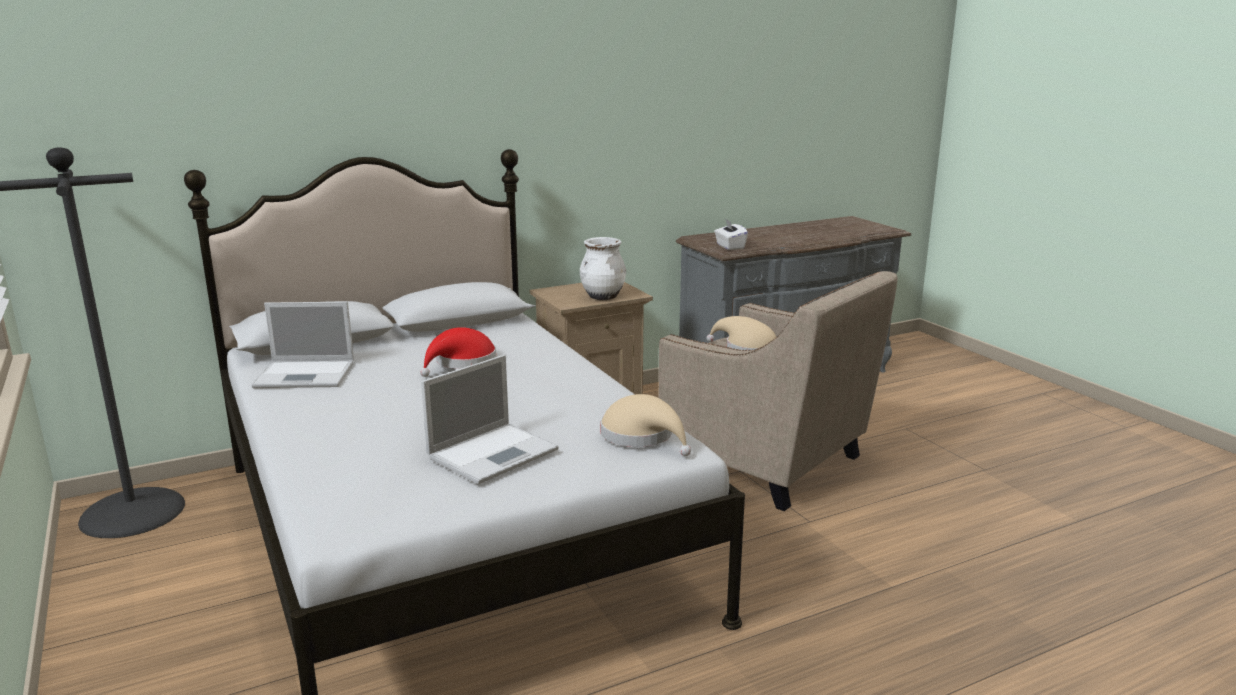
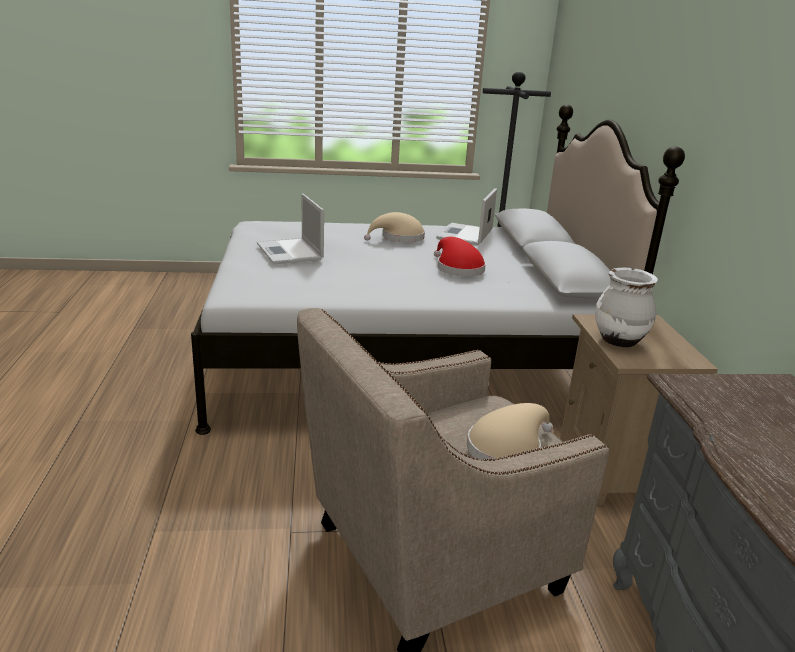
camera: 110 degrees right, 5 degrees up
(641, 436) = (265, 288): beige hat -> beige hat (399, 238)
(730, 246) = (707, 389): white tissue box -> none

